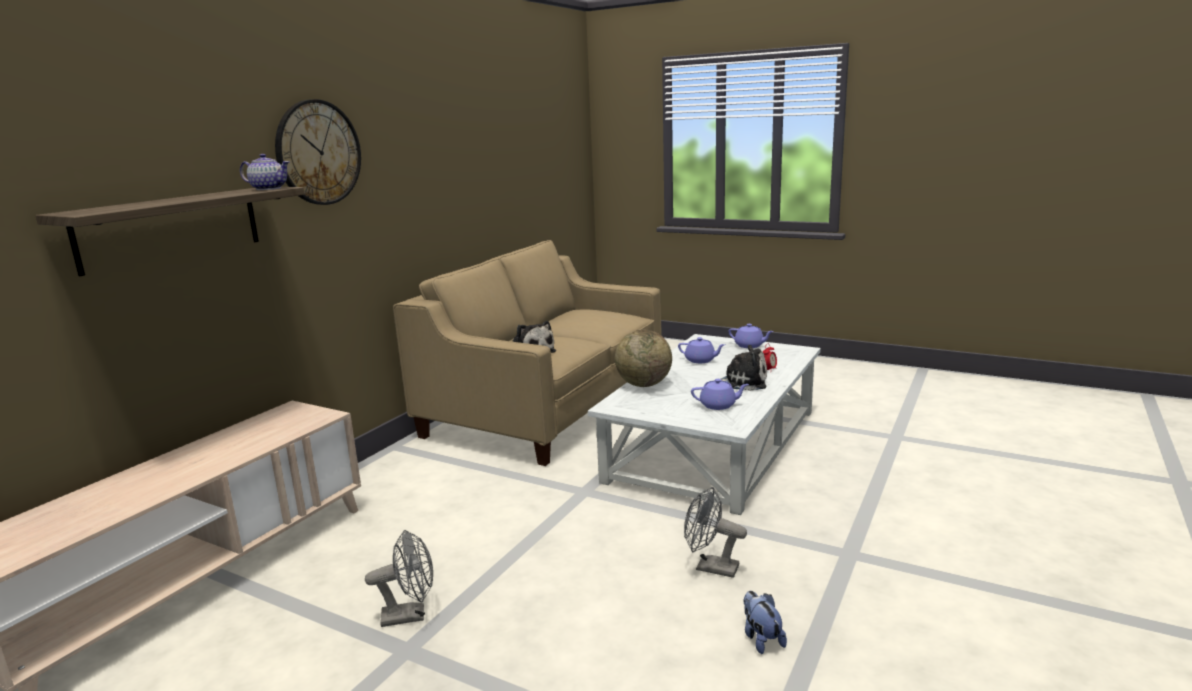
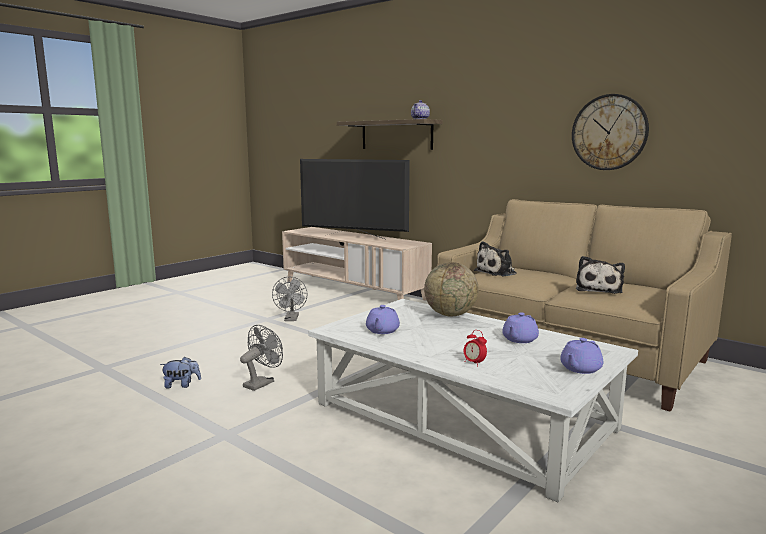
camera: 100 degrees right, 5 degrees down
(190, 467) = (354, 237): none -> television
(318, 152) = (478, 102): wall clock -> wall clock (609, 132)
(742, 382) = (439, 346): plush toy -> plush toy (598, 289)

